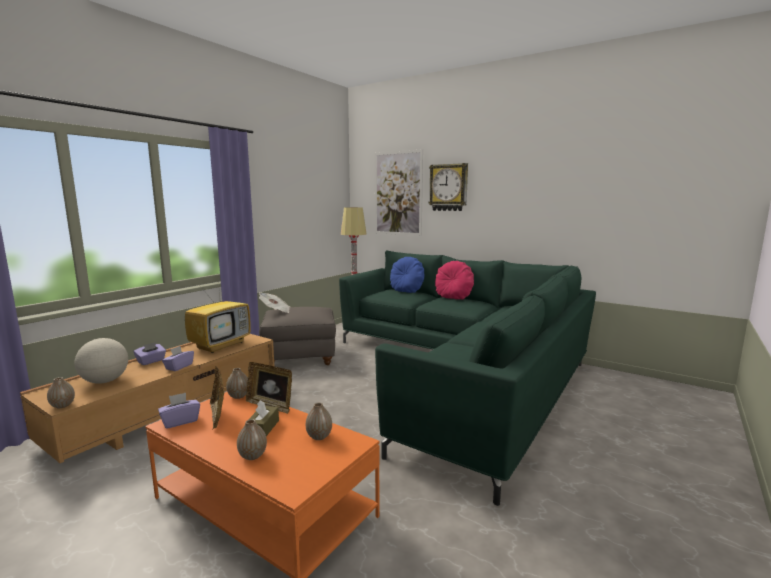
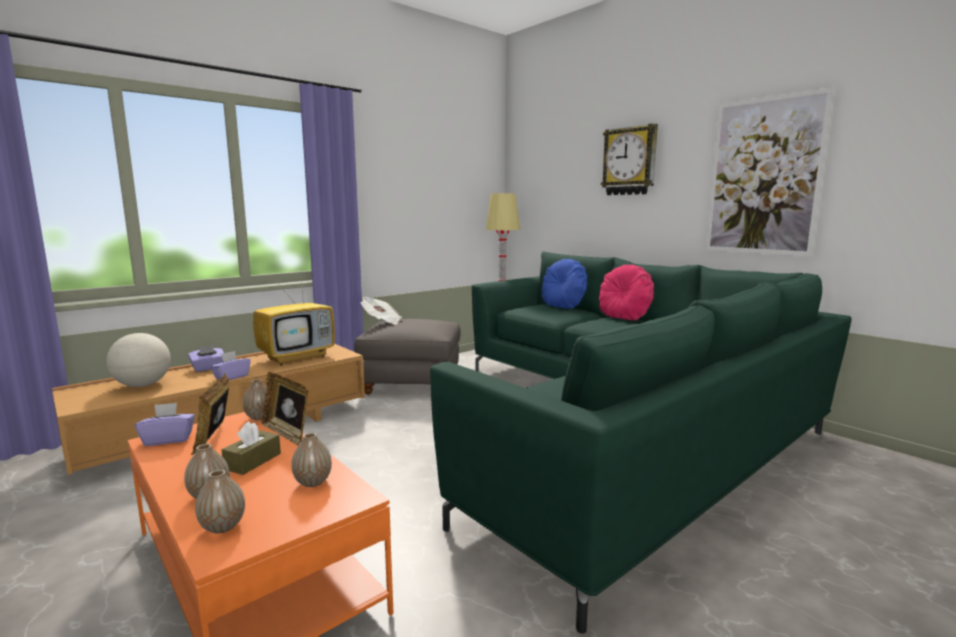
camera: 15 degrees right, 0 degrees up
(62, 405) = (78, 407): vase -> vase (223, 526)
(398, 193) = (563, 173): picture -> picture (763, 177)

